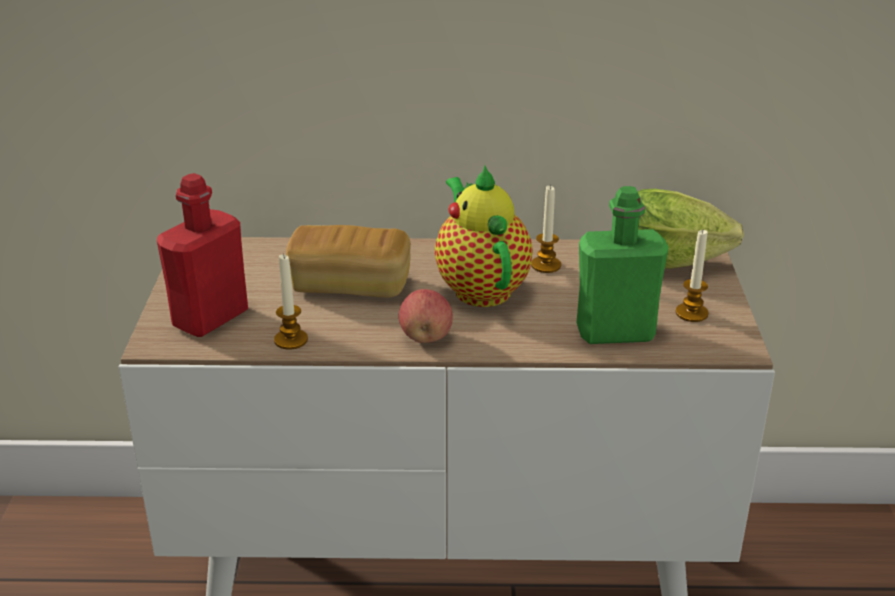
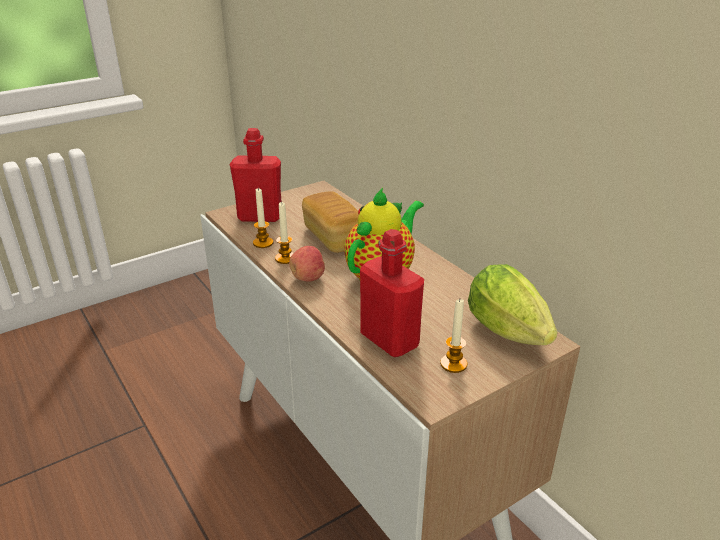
camera: 55 degrees right, 0 degrees up
(546, 265) = (438, 287): candle -> candle (285, 258)
(615, 332) = (389, 340): green bottle -> red bottle

